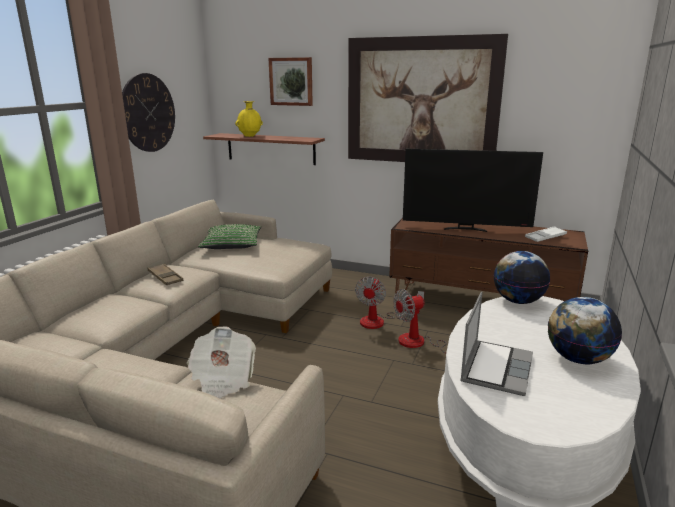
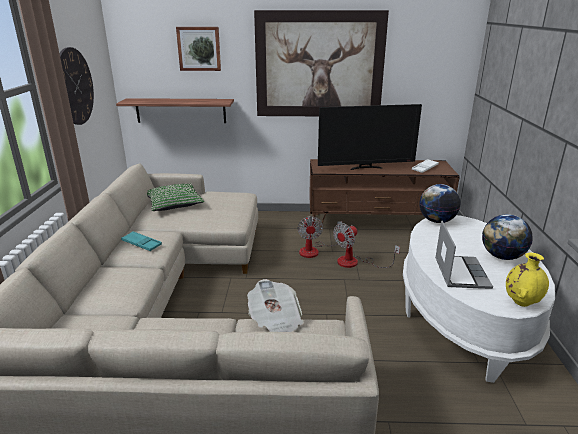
camera: 20 degrees left, 5 degrees up
(165, 277) = (141, 244): brown tray -> turquoise tray
(250, 136) = (163, 100): yellow vase -> yellow vase (521, 302)

